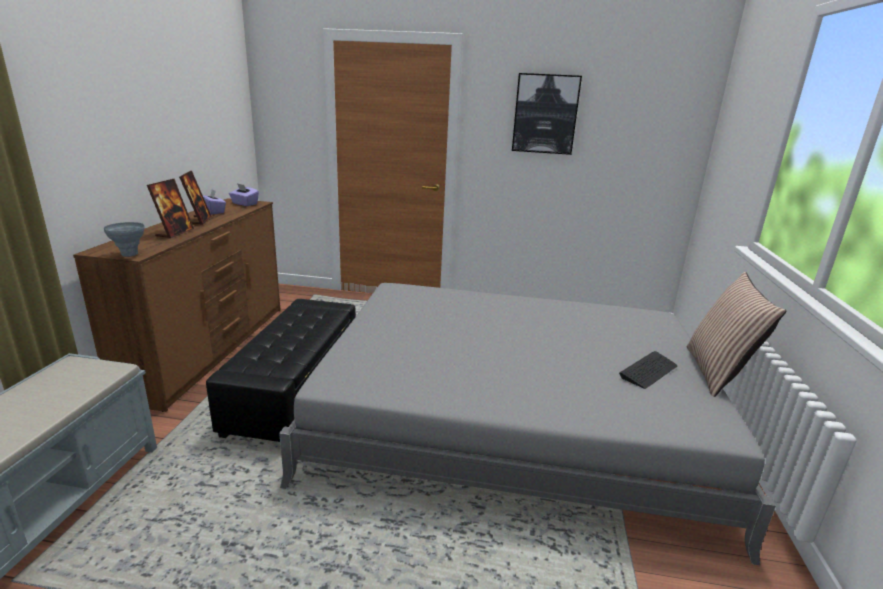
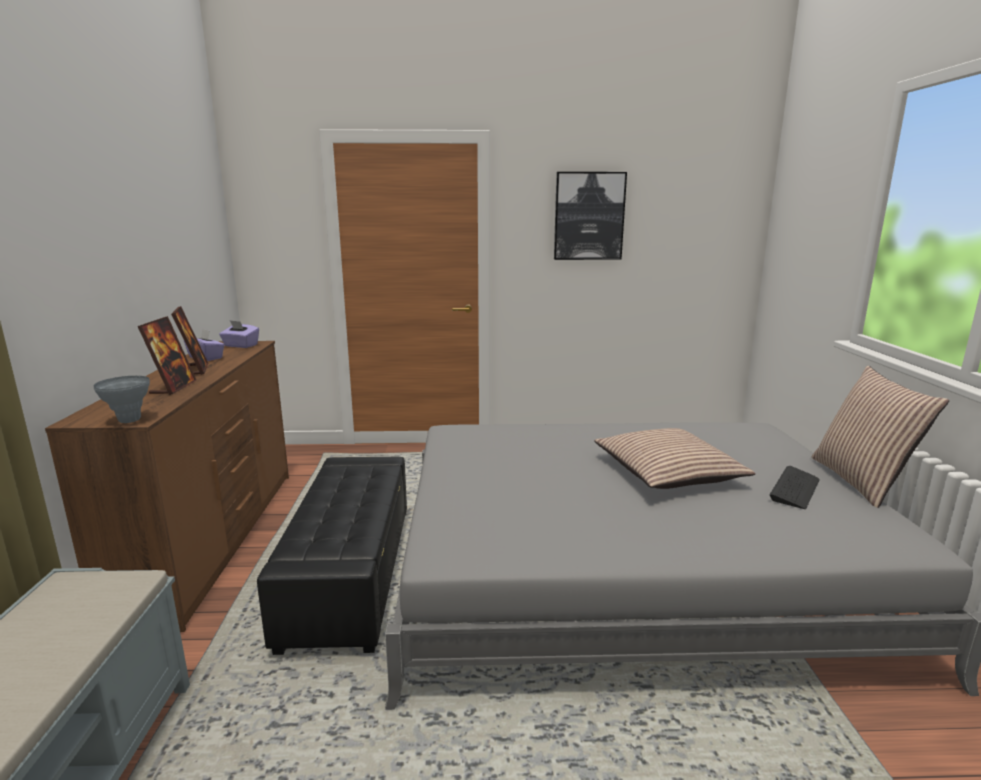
camera: 10 degrees left, 5 degrees down
(549, 343) = (668, 472): none -> pillow

